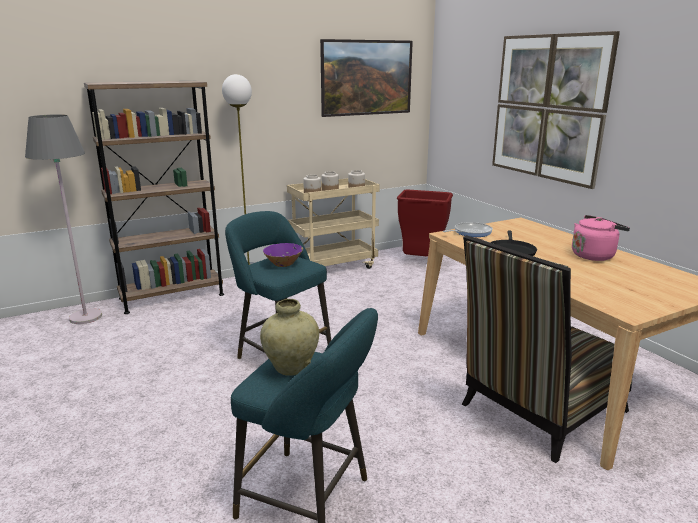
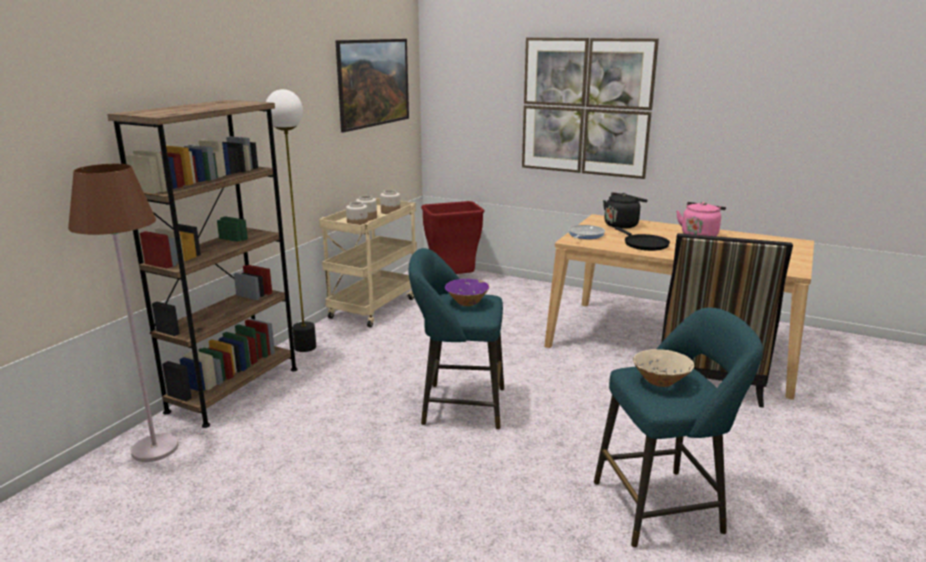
camera: 35 degrees left, 0 degrees up
(86, 317) = (155, 448): grey floor lamp -> brown floor lamp
(291, 368) = (660, 381): beige vase -> beige bowl
(529, 231) = (622, 225): none -> black kettle

